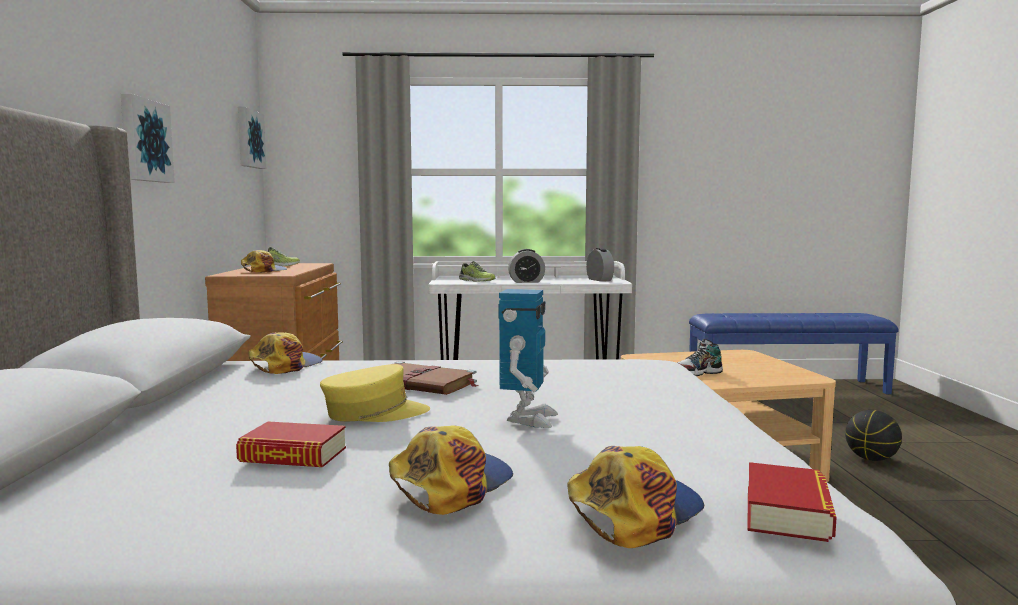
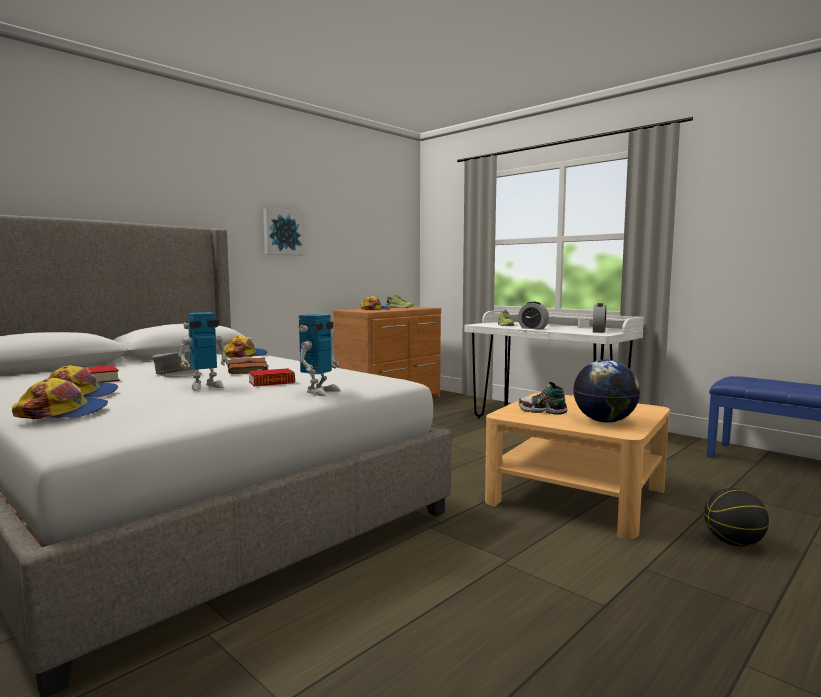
camera: 45 degrees right, 0 degrees up
(249, 139) = (401, 225): picture -> none
(374, 413) = (178, 374): yellow cap -> grey cap
(678, 390) = (319, 392): none -> toy robot
(766, 371) = (605, 421): none -> globe
(787, 513) = (91, 428): book -> book (272, 382)

